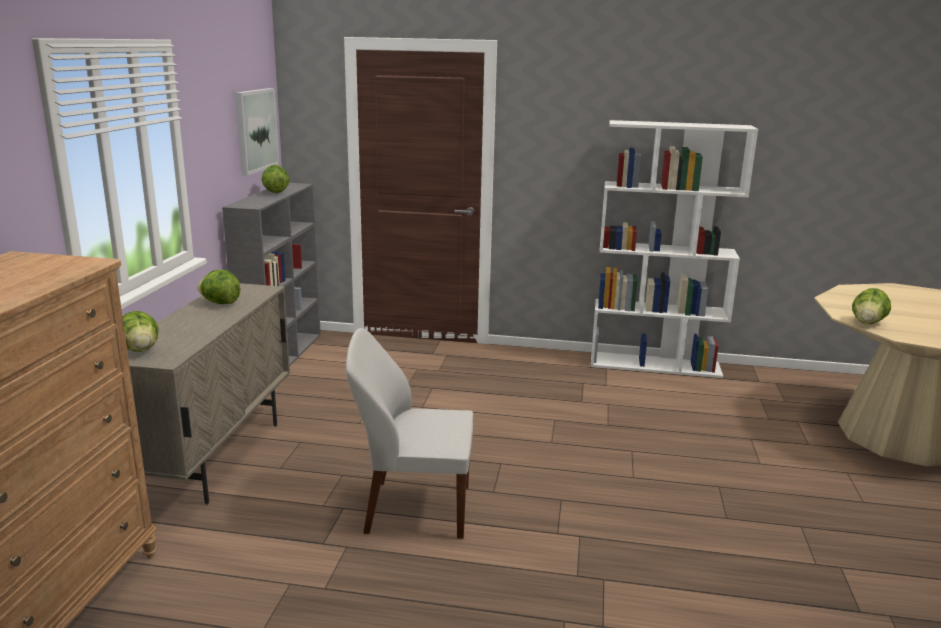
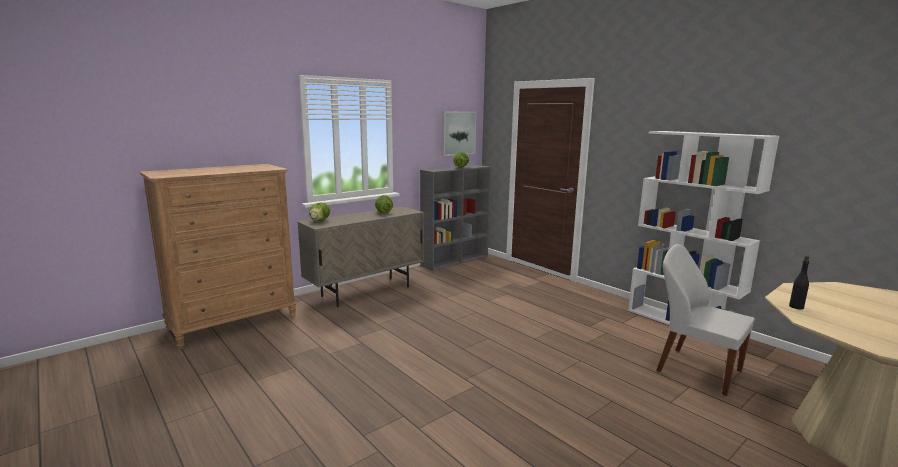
camera: 40 degrees right, 5 degrees down
(414, 508) = (413, 340): white chair -> white chair (696, 370)
(868, 323) = (796, 307): lettuce -> black bottle

